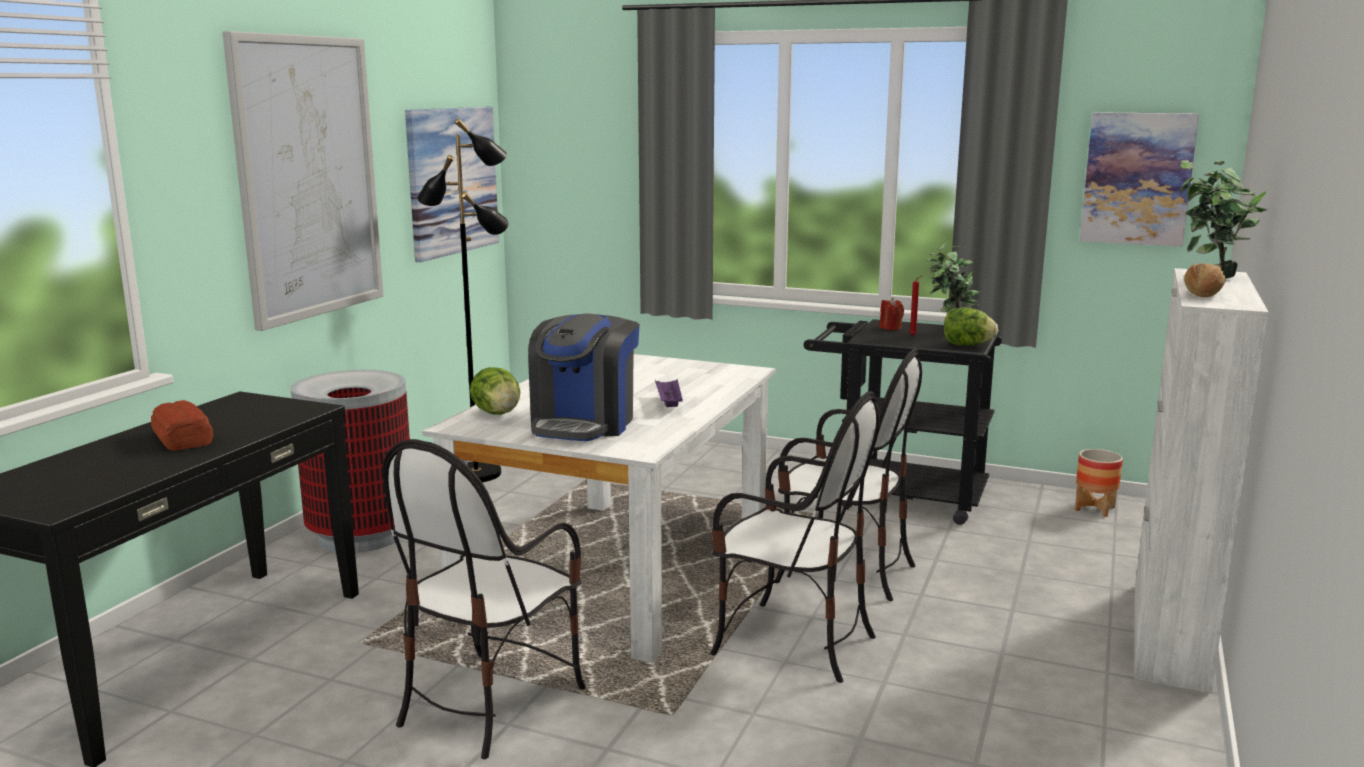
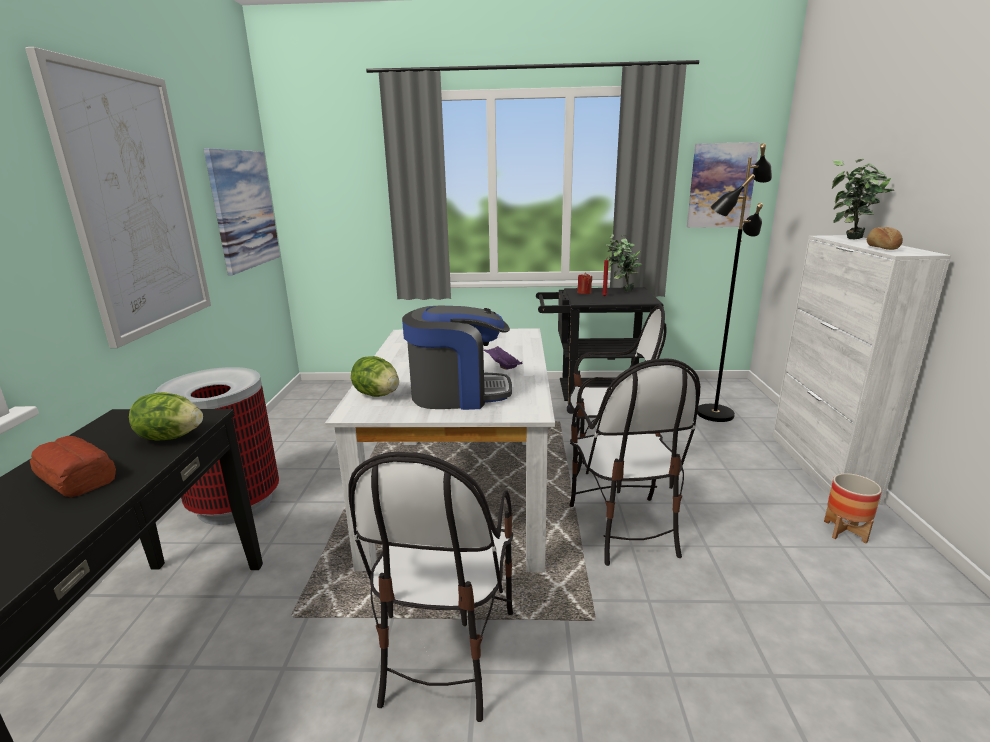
camera: 20 degrees left, 5 degrees up
(477, 473) = (301, 430): black floor lamp -> black floor lamp (714, 413)
(584, 424) = (458, 393): coffee machine -> coffee machine turned 90 degrees counterclockwise
(792, 643) = (623, 528): chair -> chair turned 75 degrees clockwise
(967, 345) = (645, 299): lettuce -> lettuce (171, 437)
(1094, 509) = (704, 390): planter -> planter (845, 531)

